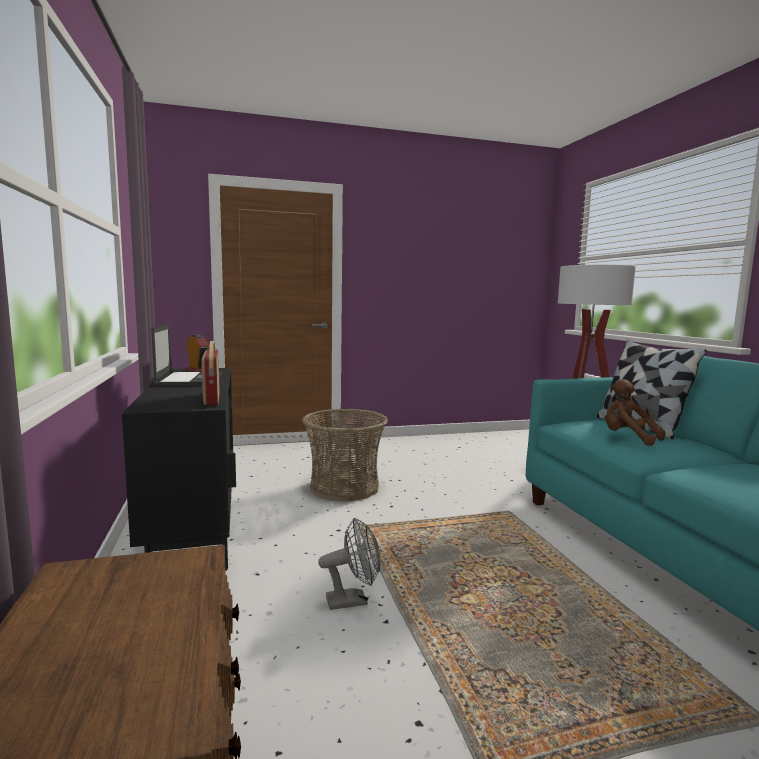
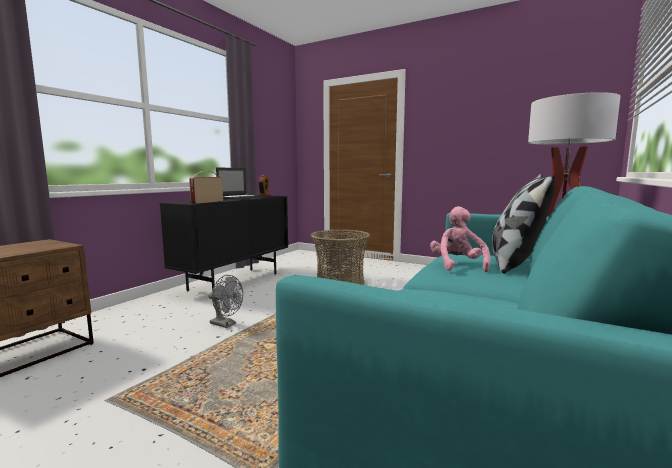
camera: 45 degrees right, 0 degrees up
(627, 438) = (457, 265): brown plush toy -> pink plush toy

